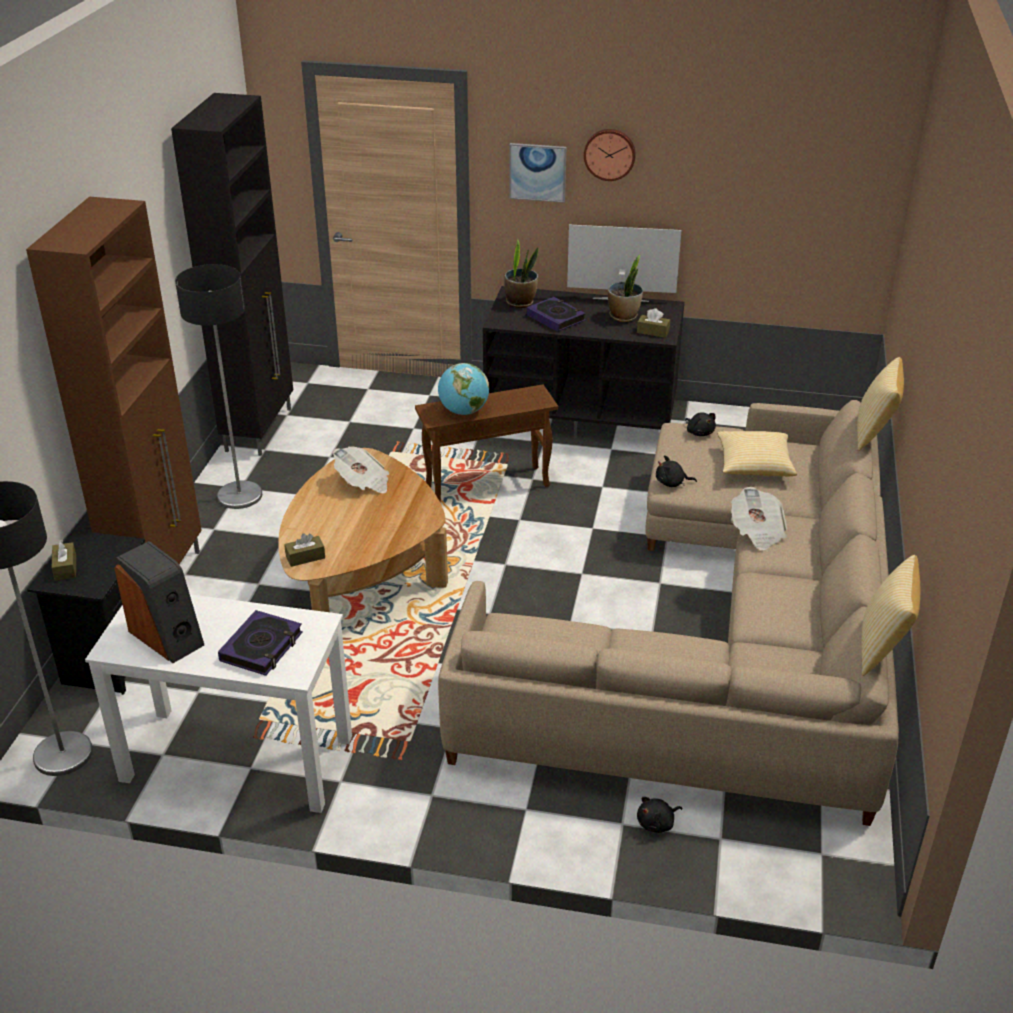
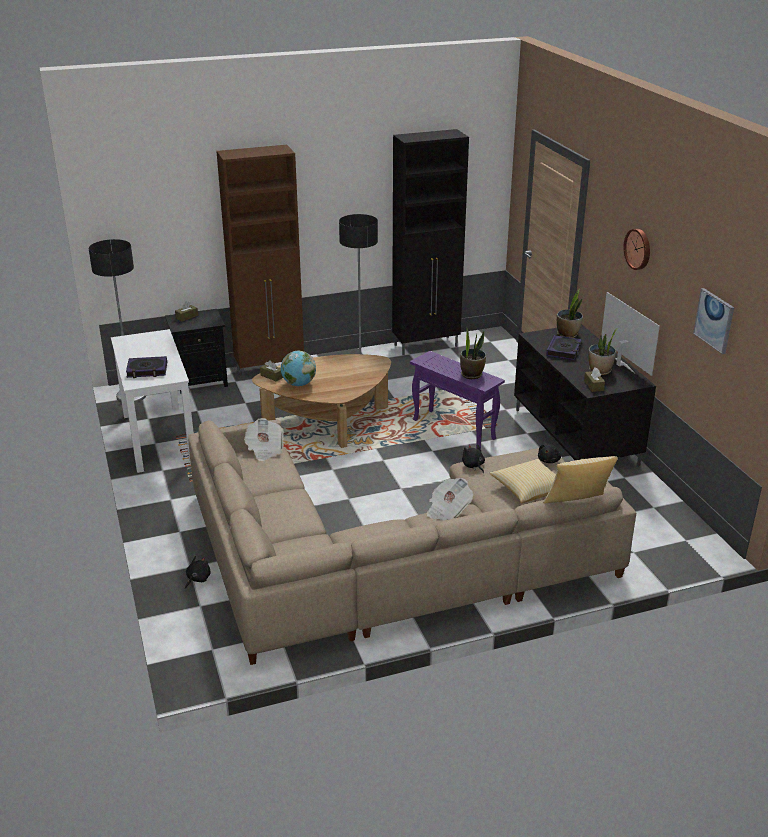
camera: 60 degrees right, 5 degrees down
(167, 636) = (139, 348): speaker -> none
(363, 483) = (354, 369): newspaper -> newspaper (264, 449)
(463, 411) = (440, 366): globe -> globe (298, 384)
(487, 487) = (453, 429): brown side table -> purple side table
(509, 399) = (471, 374): none -> potted plant
(537, 172) = (607, 247): picture -> picture (714, 320)
(657, 823) = (197, 579): black plush toy -> black plush toy turned 90 degrees clockwise
(882, 648) = (306, 559): pillow -> none

